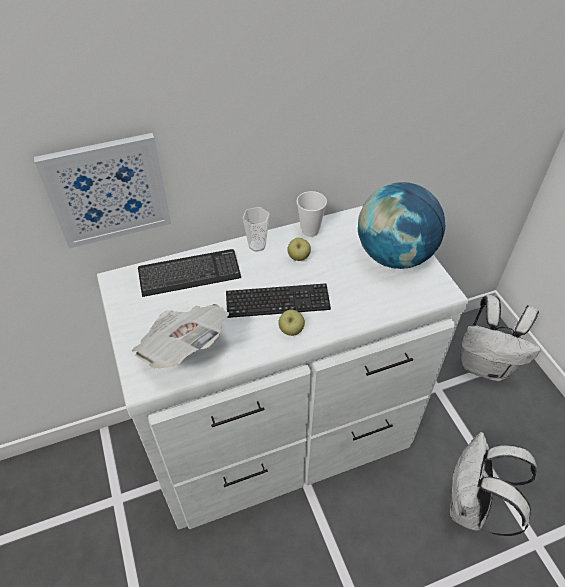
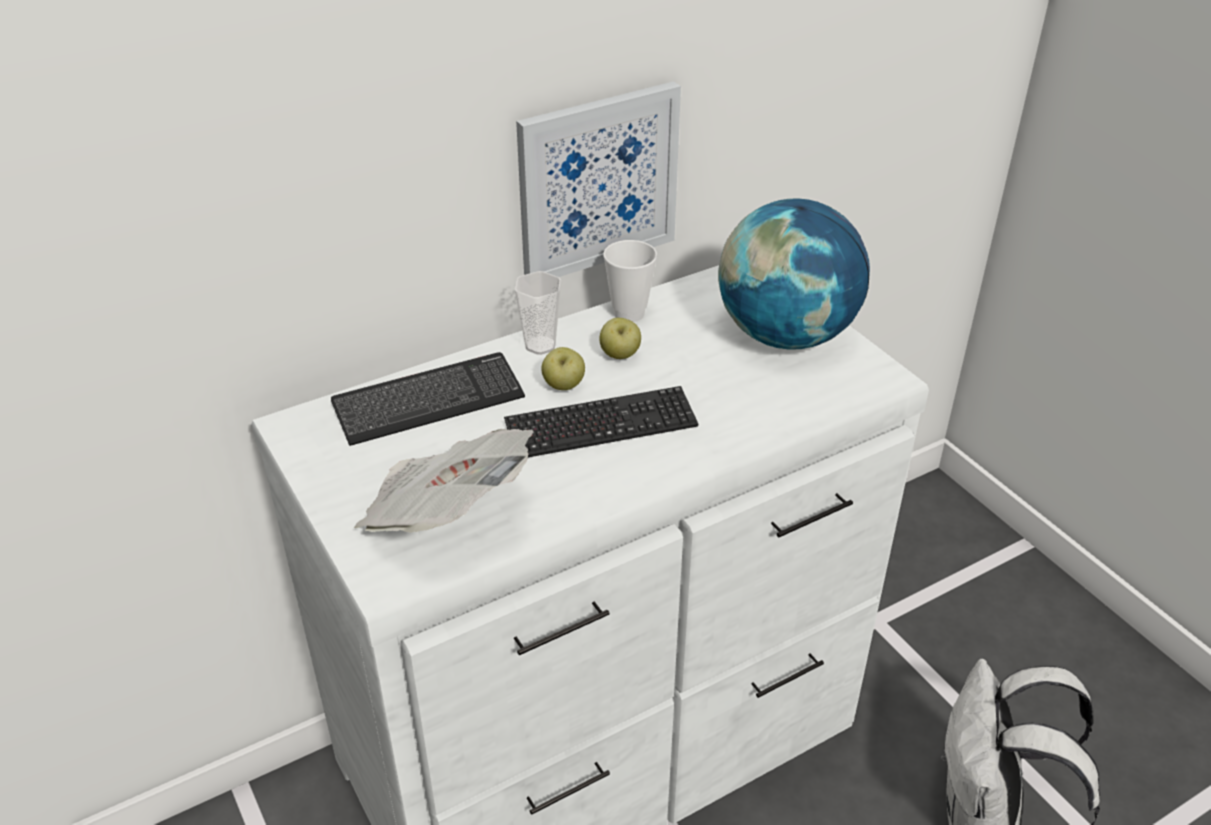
camera: 10 degrees left, 10 degrees down
(108, 190) = (276, 252): picture -> picture (597, 182)
(291, 330) = (637, 465): apple -> apple (563, 386)
(485, 366) = (955, 571): white backpack -> none

